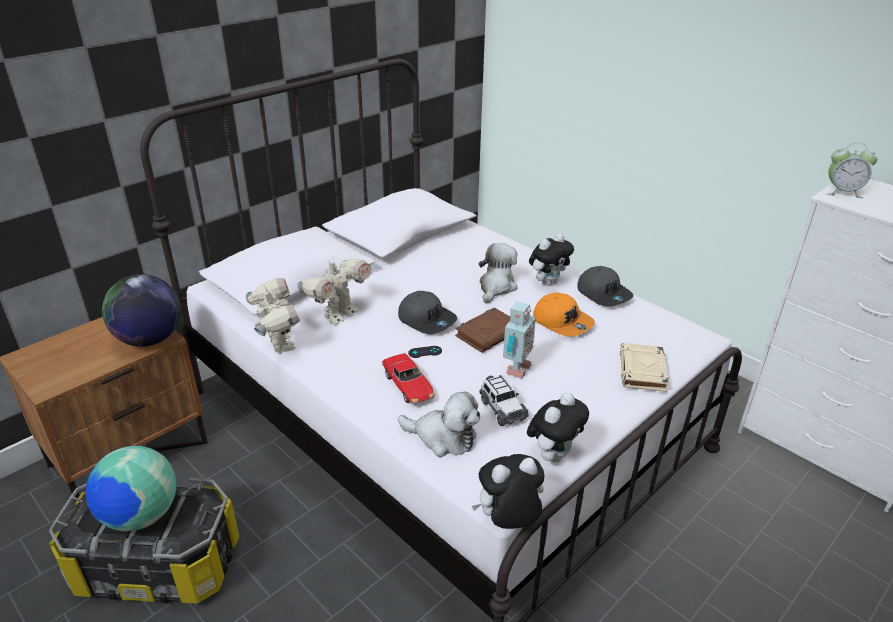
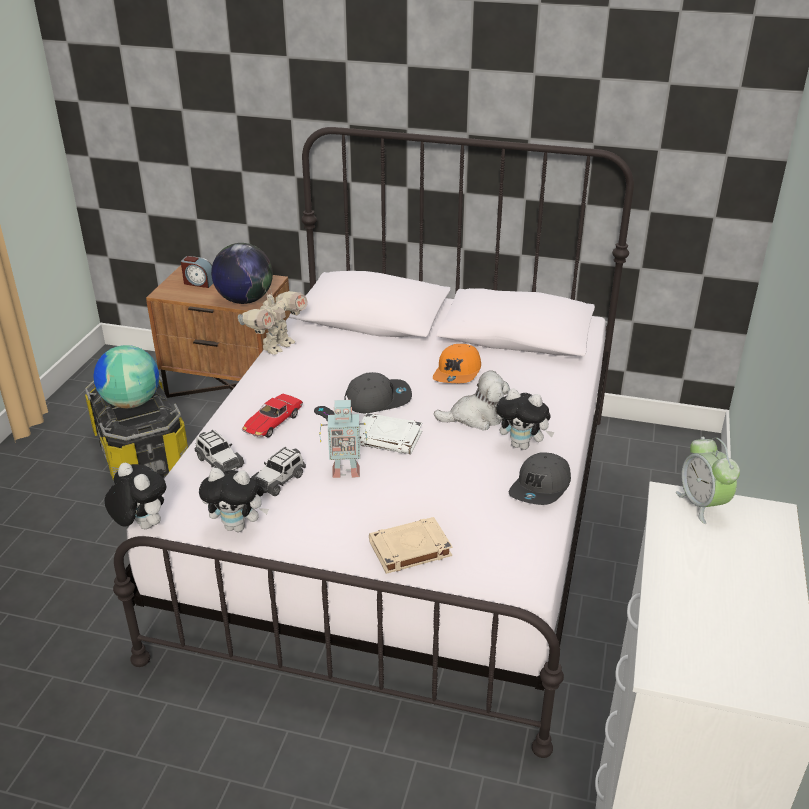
camera: 60 degrees right, 0 degrees up
(64, 357) = (198, 283): none -> alarm clock
(339, 314) = (342, 355): toy robot -> none
(427, 319) = (378, 399): grey cap -> grey cap turned 120 degrees counterclockwise
(443, 437) = (219, 462): plush toy -> toy car
(488, 333) = (388, 438): brown book -> white book
(562, 322) = (454, 475): orange cap -> orange cap (458, 373)

